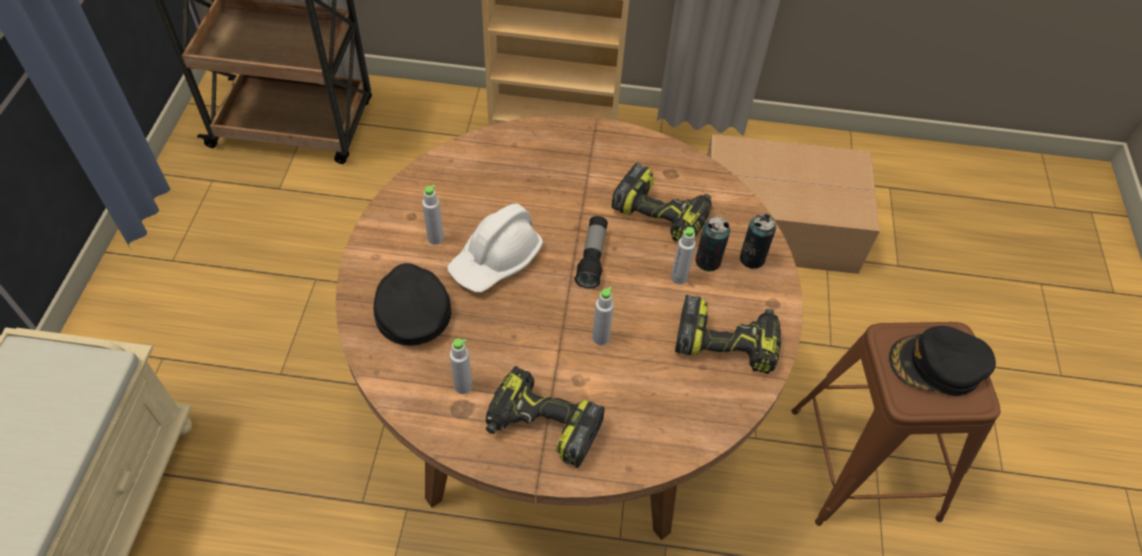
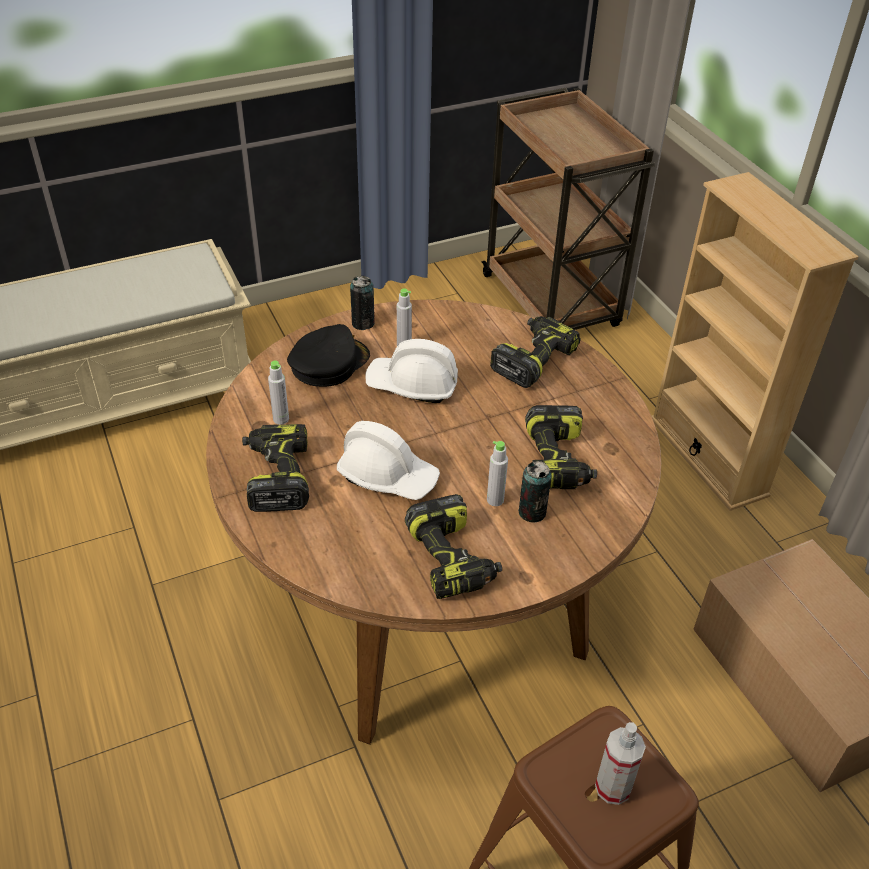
camera: 60 degrees right, 10 degrees down
(529, 160) = (533, 359): none -> power drill
(592, 258) = (465, 437): flashlight -> none
(600, 337) = (388, 476): grey bottle -> white hard hat
(752, 258) = (565, 542): can -> can (363, 323)
(937, 365) = (613, 787): black cap -> spray bottle

